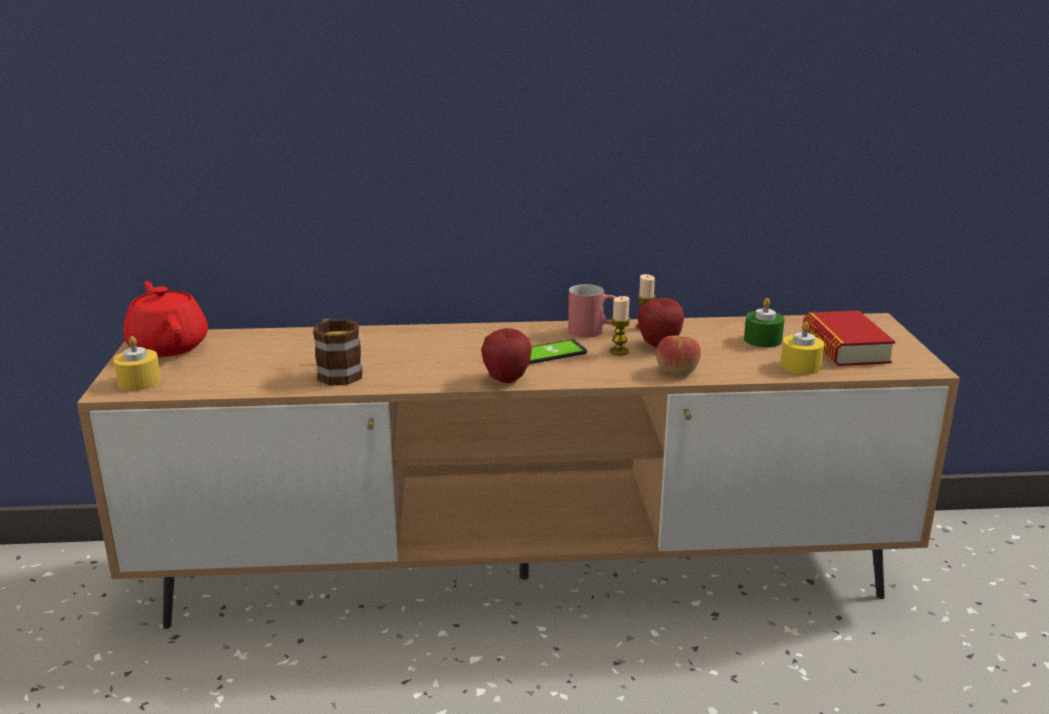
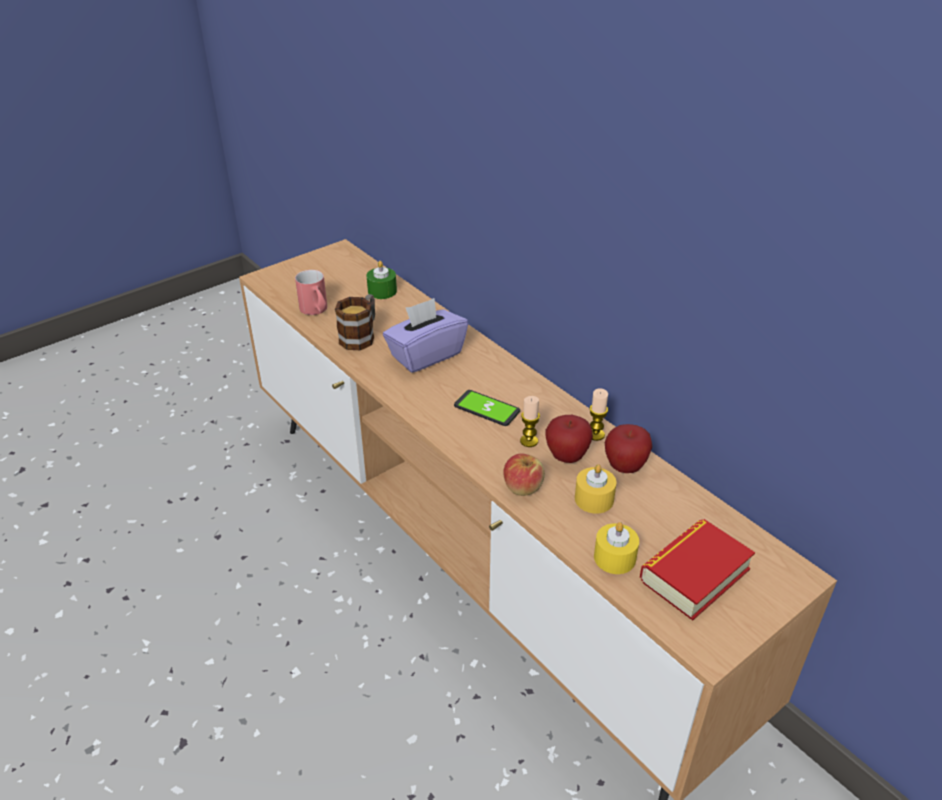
camera: 55 degrees right, 15 degrees up
(139, 382) = (280, 279): yellow candle -> yellow candle (594, 499)
(168, 346) = (336, 261): red teapot -> none
(424, 353) = (426, 355): none -> purple tissue box
(506, 379) = (419, 409): apple -> apple (625, 467)
(594, 331) = (555, 412): red mug -> red mug (316, 311)
(762, 340) = (649, 513): green candle -> green candle (382, 291)

